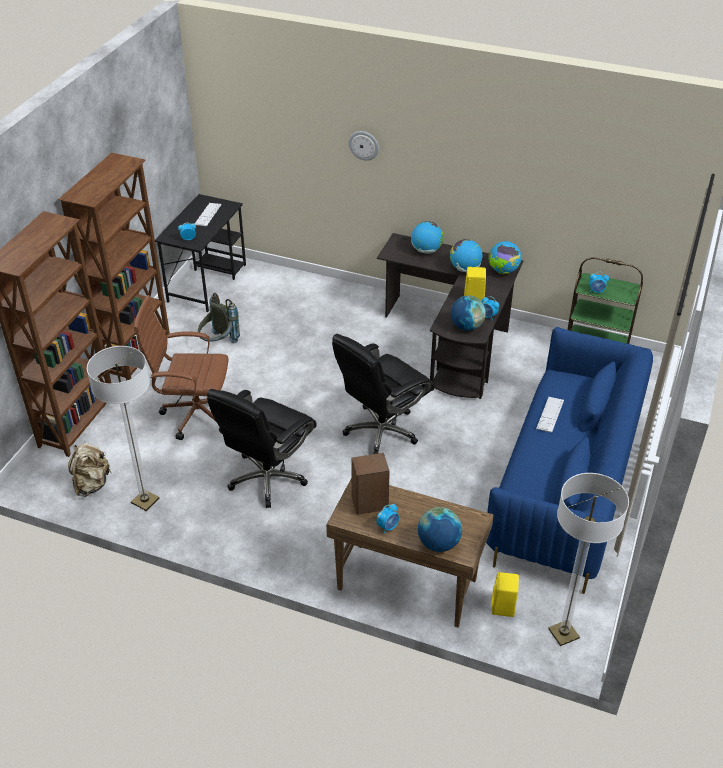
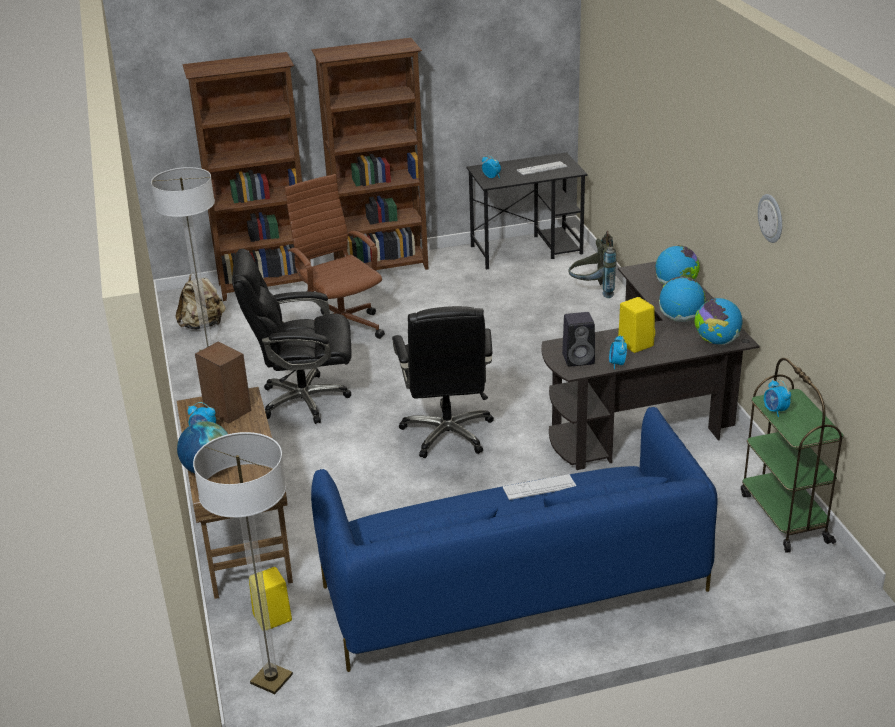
camera: 55 degrees right, 10 degrees down
(218, 343) = (451, 294): grey backpack -> grey backpack (592, 291)
(364, 145) = (667, 129): wall clock -> wall clock (771, 218)
(383, 429) = (447, 431): black office chair -> black office chair turned 105 degrees counterclockwise
(466, 326) = (579, 359): globe -> black speaker

